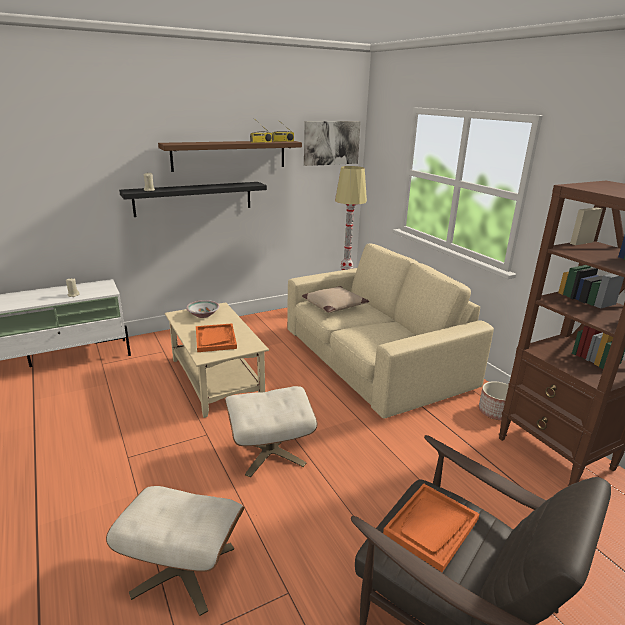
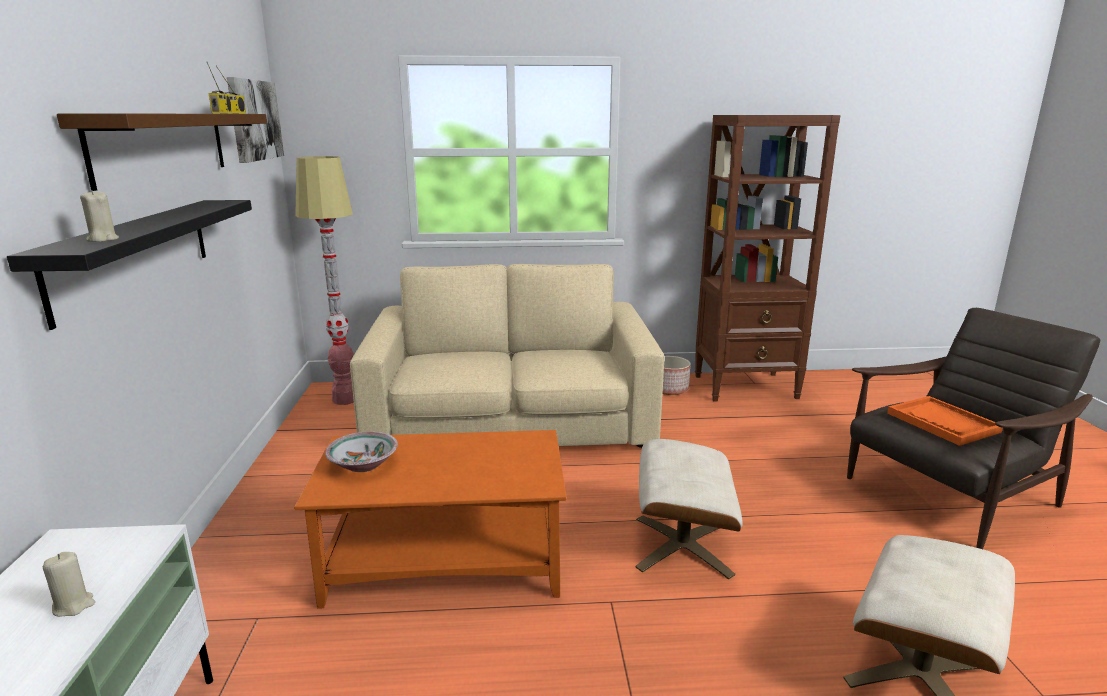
camera: 65 degrees left, 5 degrees down
(215, 339) = (482, 466): orange tray -> none
(217, 380) = (447, 562): beige coffee table -> orange coffee table
(334, 305) = (449, 366): beige pillow -> none

